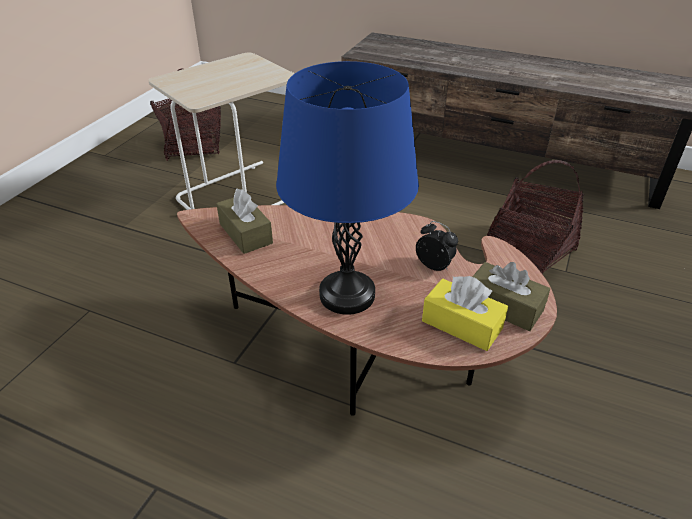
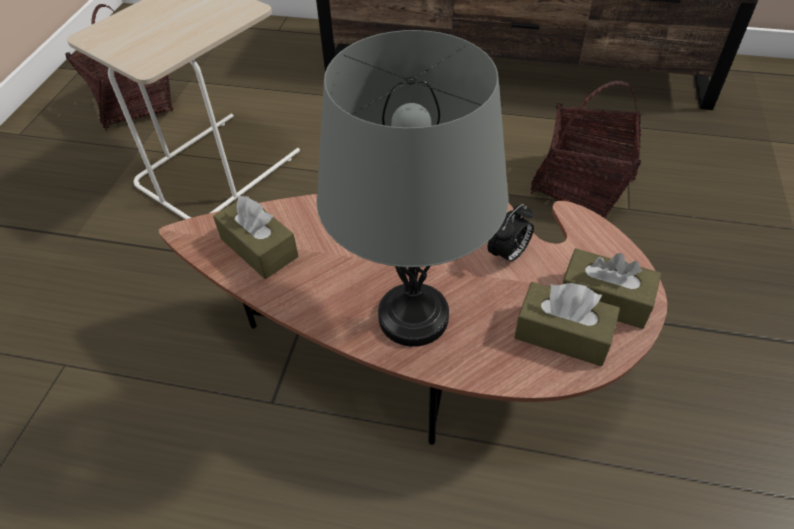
camera: 10 degrees left, 10 degrees up
(347, 295) = (413, 317): blue table lamp -> grey table lamp
(435, 265) = (508, 255): alarm clock -> alarm clock turned 105 degrees clockwise
(462, 325) = (562, 334): yellow tissue box -> brown tissue box

